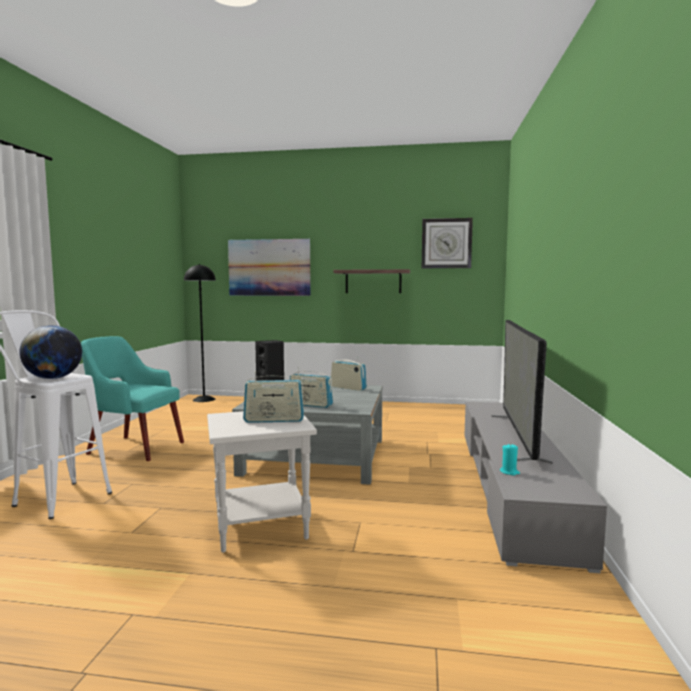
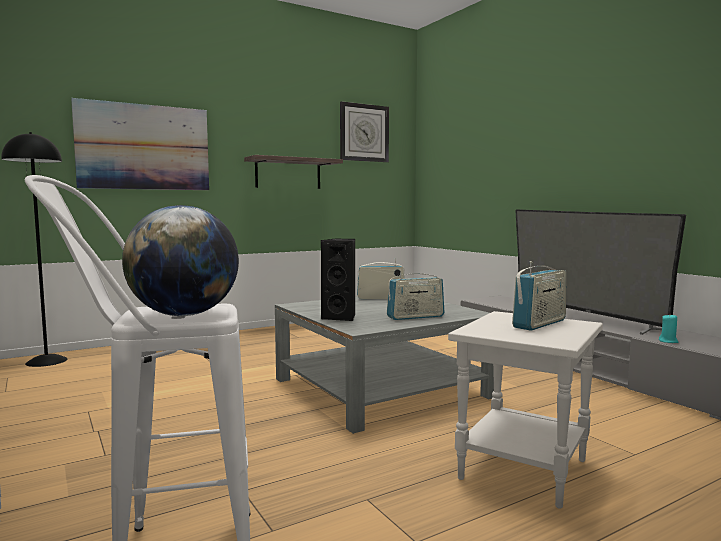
camera: 40 degrees left, 0 degrees up
(134, 447) = (103, 448): turquoise armchair -> none

